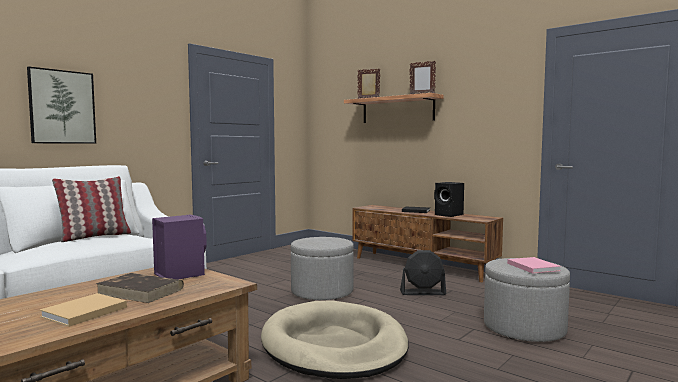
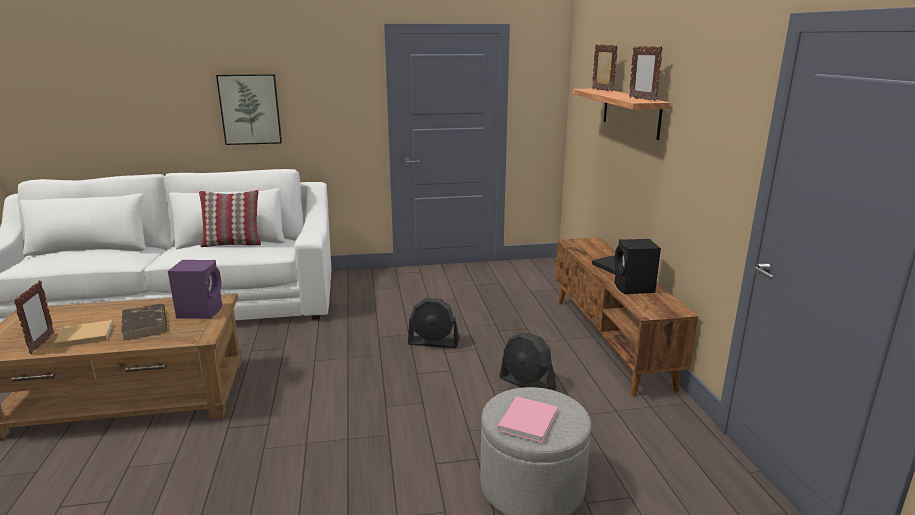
camera: 40 degrees right, 15 degrees up
(36, 329) = (42, 343): none -> picture frame
(322, 292) = (434, 342): grey ottoman -> black fan
(334, 345) = (327, 414): beige dog bed -> none

